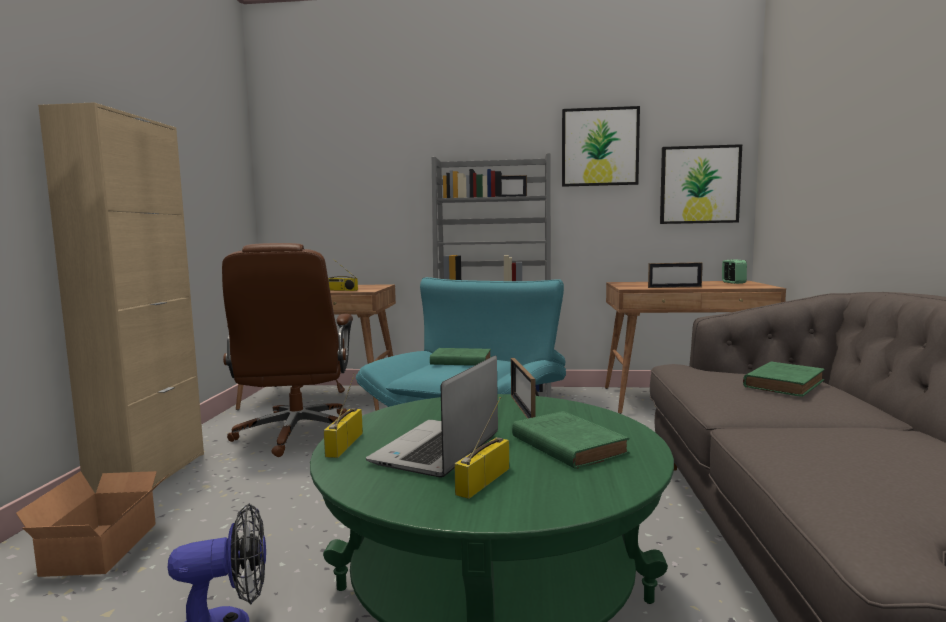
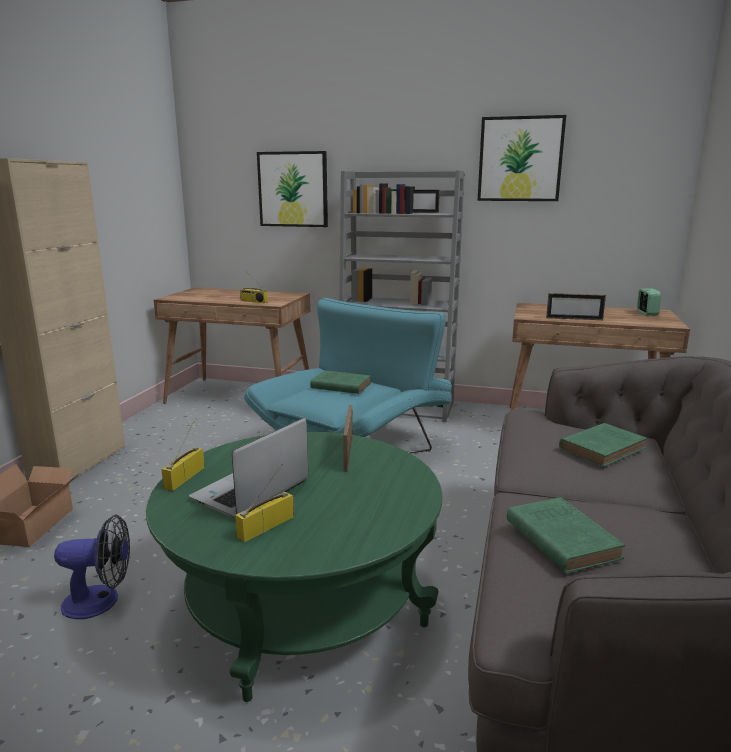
camera: 10 degrees right, 10 degrees up
(296, 434) = (205, 434): brown office chair -> none
(566, 444) = (356, 497): green book -> green book (559, 538)
(699, 185) = (626, 203): picture -> picture (293, 189)

